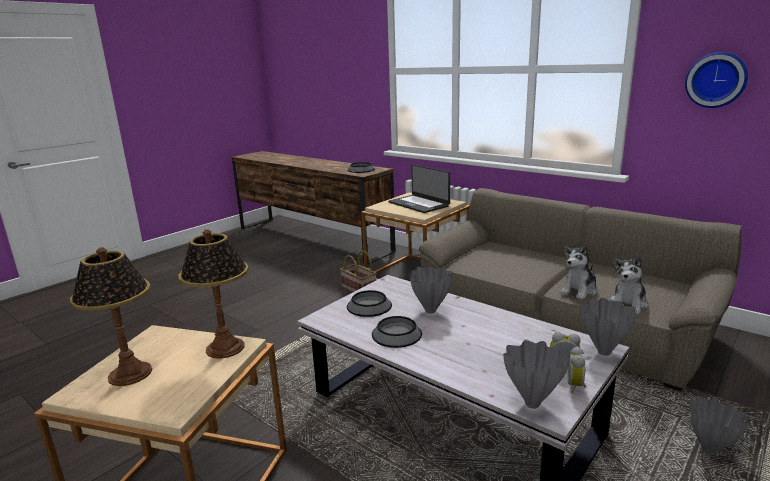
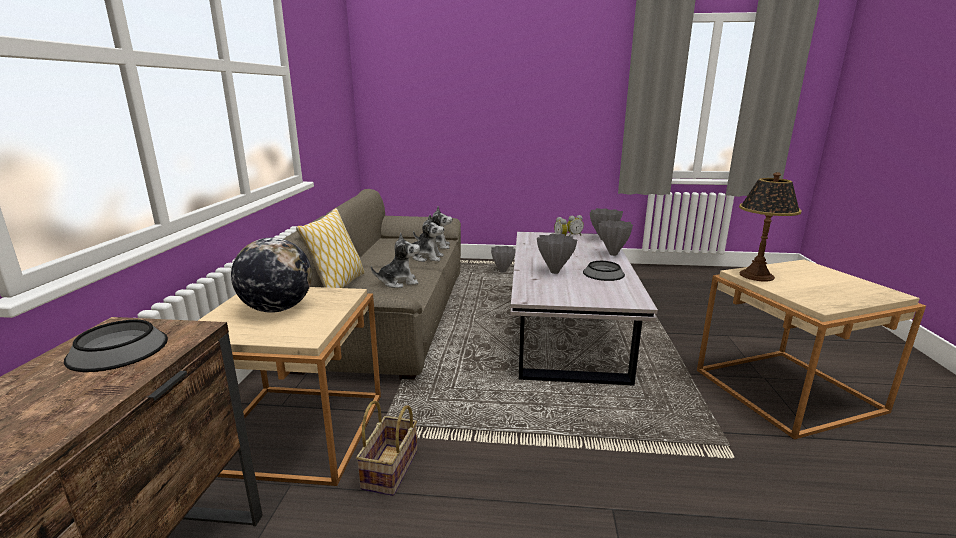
camera: 125 degrees left, 0 degrees up
(129, 374) = (843, 288): table lamp -> none
(369, 306) = (583, 292): bowl -> none
(419, 204) = (277, 309): laptop -> globe
(508, 267) = (398, 282): none -> plush toy
(522, 250) = (338, 286): none -> pillow
(603, 352) = (531, 234): grey vase -> grey vase (612, 254)
(716, 80) = (319, 85): wall clock -> none

